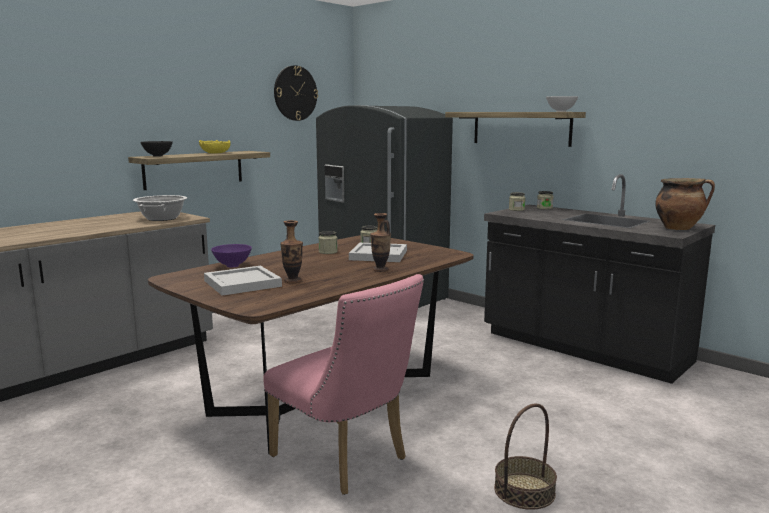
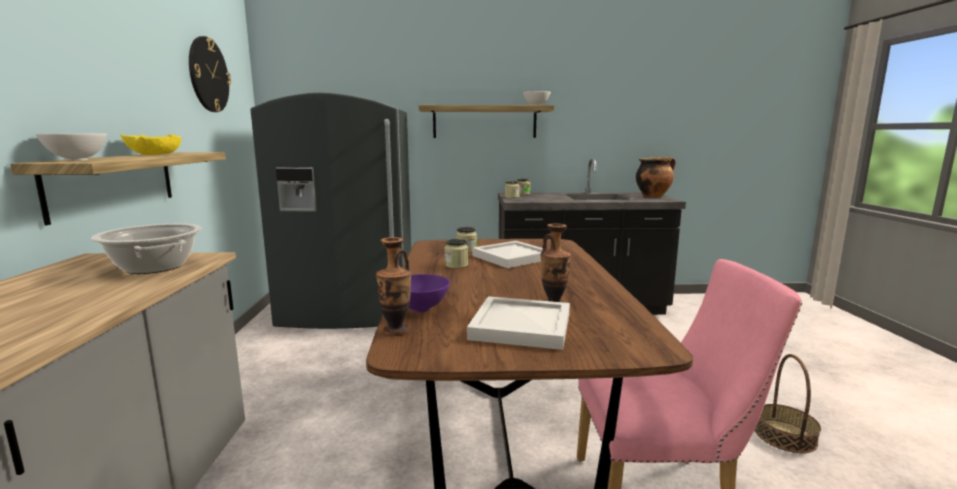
camera: 45 degrees left, 0 degrees up
(157, 156) = (76, 160): black bowl -> white bowl
(380, 270) = (570, 270): vase -> vase (396, 331)

